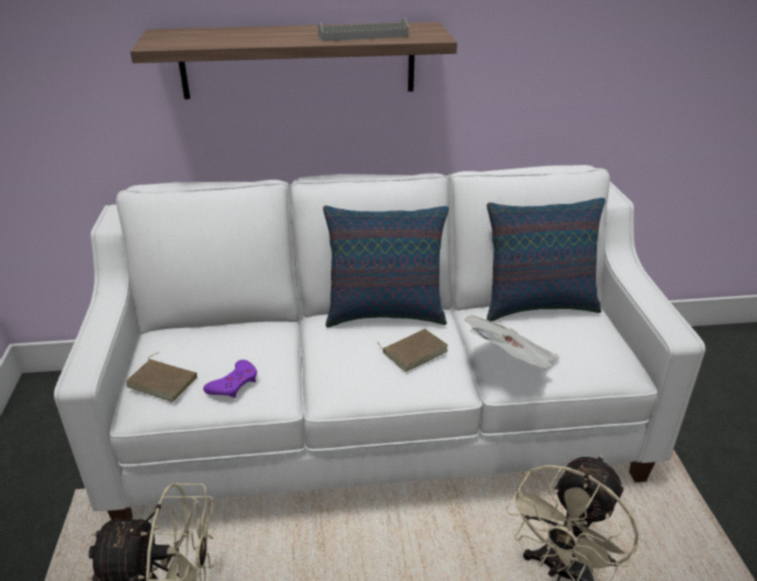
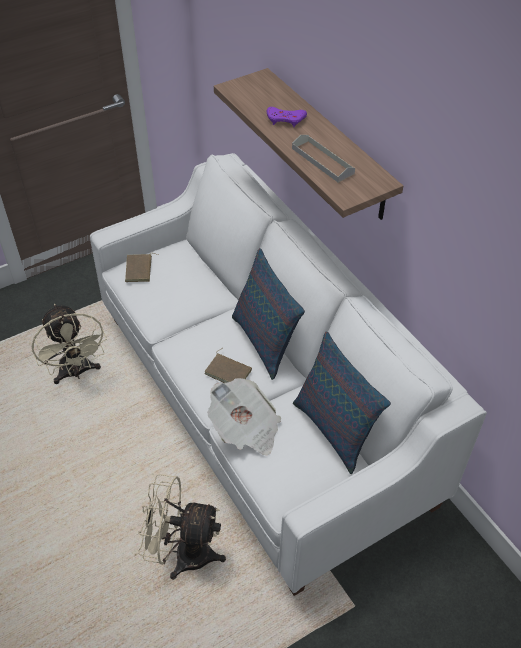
camera: 65 degrees right, 15 degrees up
(234, 384) = (152, 299): purple game controller -> purple game controller (285, 119)

